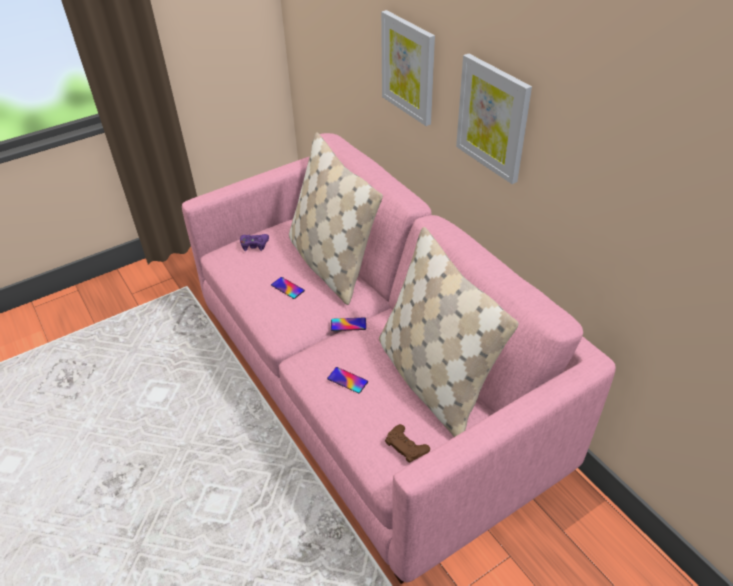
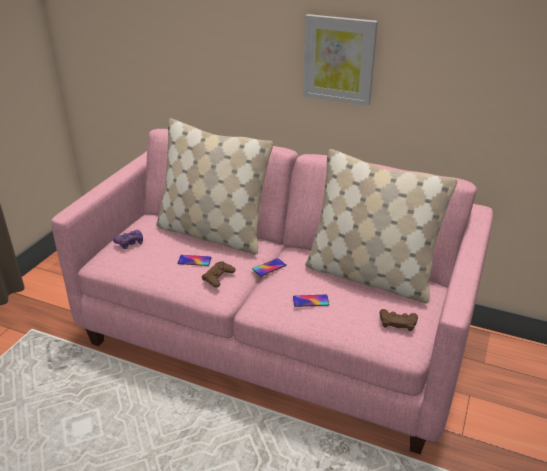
camera: 35 degrees left, 10 degrees down
(292, 315) = (218, 277): none -> brown game controller
(409, 67) = (236, 47): picture -> none

